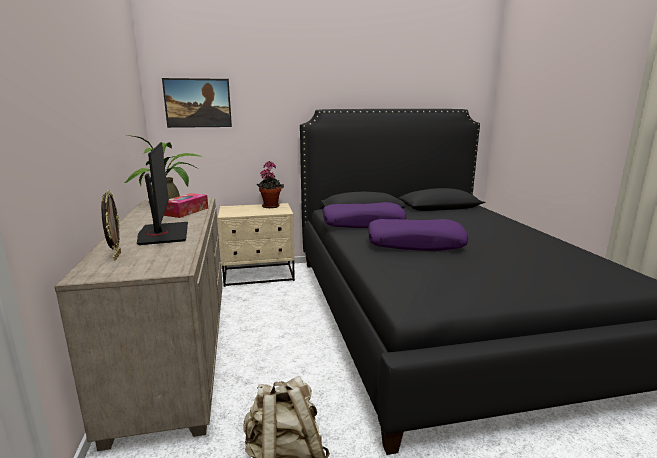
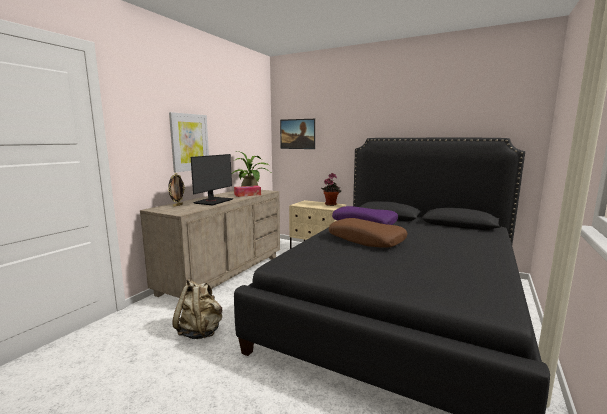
camera: 40 degrees right, 5 degrees down
(81, 122) = (189, 142): none -> picture
(415, 244) = (366, 240): purple pillow -> brown pillow

